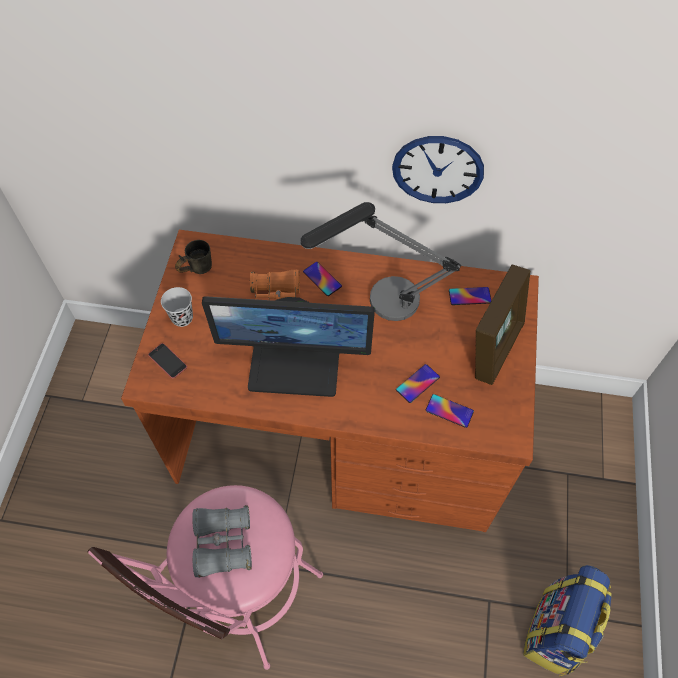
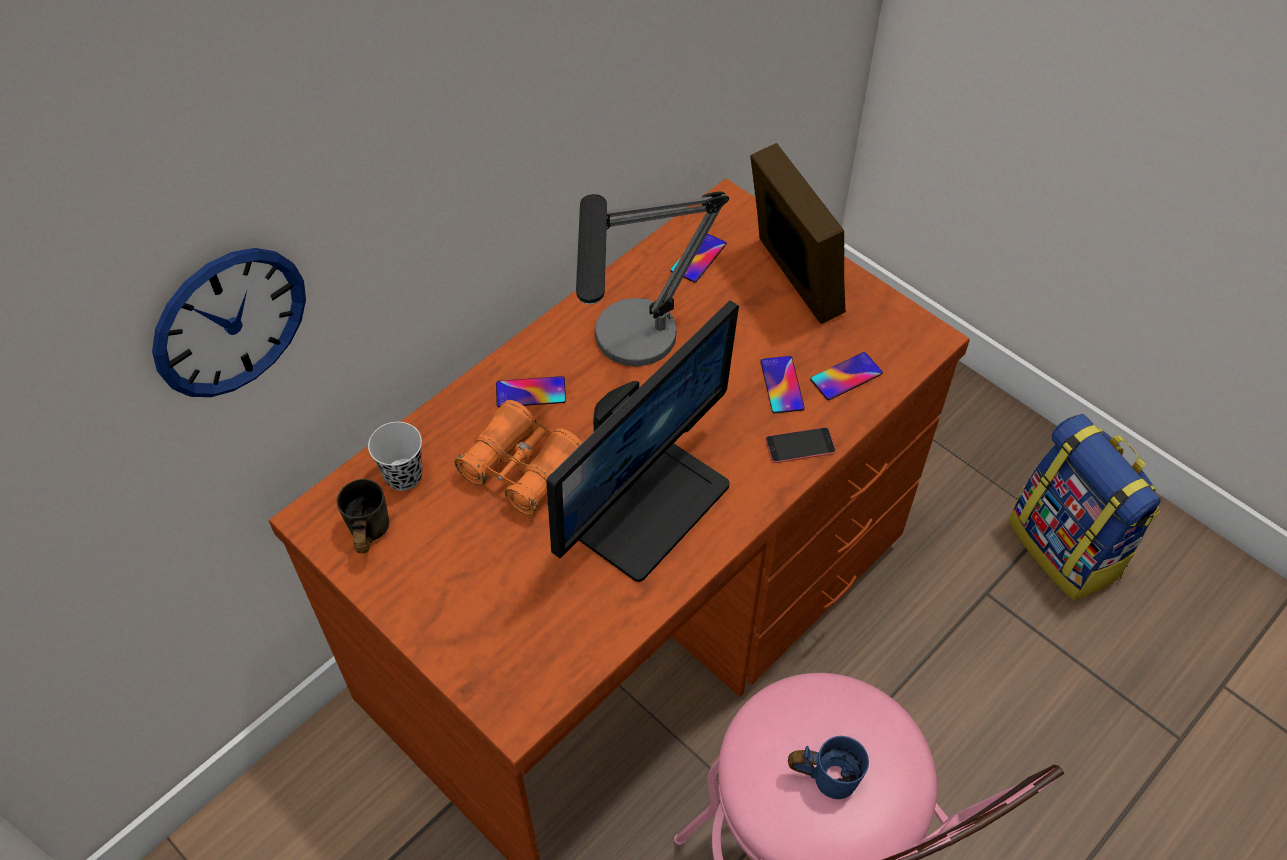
camera: 55 degrees left, 5 degrees down
(167, 361) = (501, 662): phone -> phone (800, 445)
(182, 318) = (441, 601): black cup -> black cup (403, 476)
(223, 543) = (825, 773): grey binoculars -> blue mug
(437, 169) = (585, 111): wall clock -> wall clock (230, 322)

